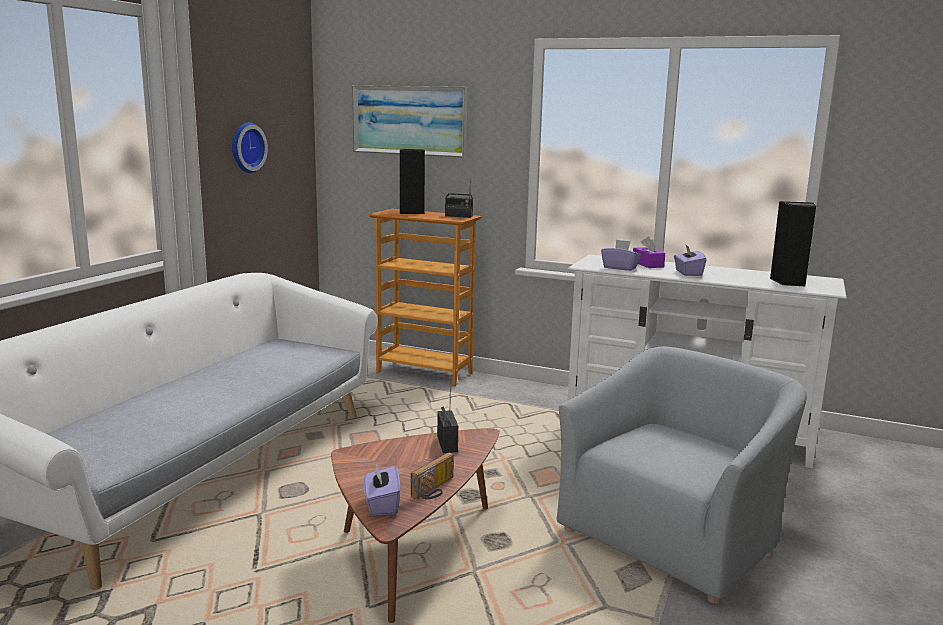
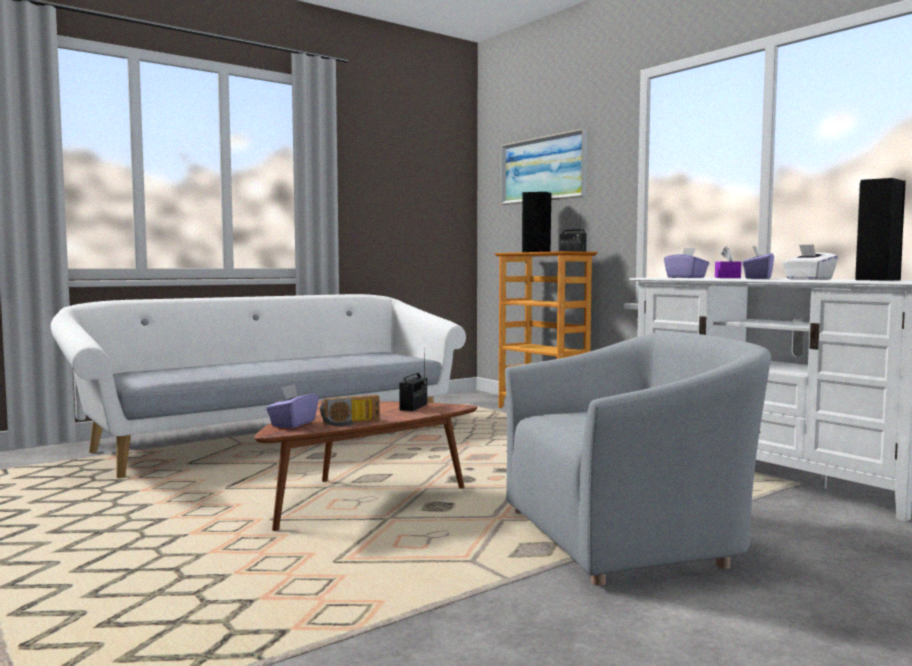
camera: 30 degrees right, 10 degrees down
(245, 147) = (396, 196): wall clock -> none
(739, 280) = (808, 279): none -> white tissue box

